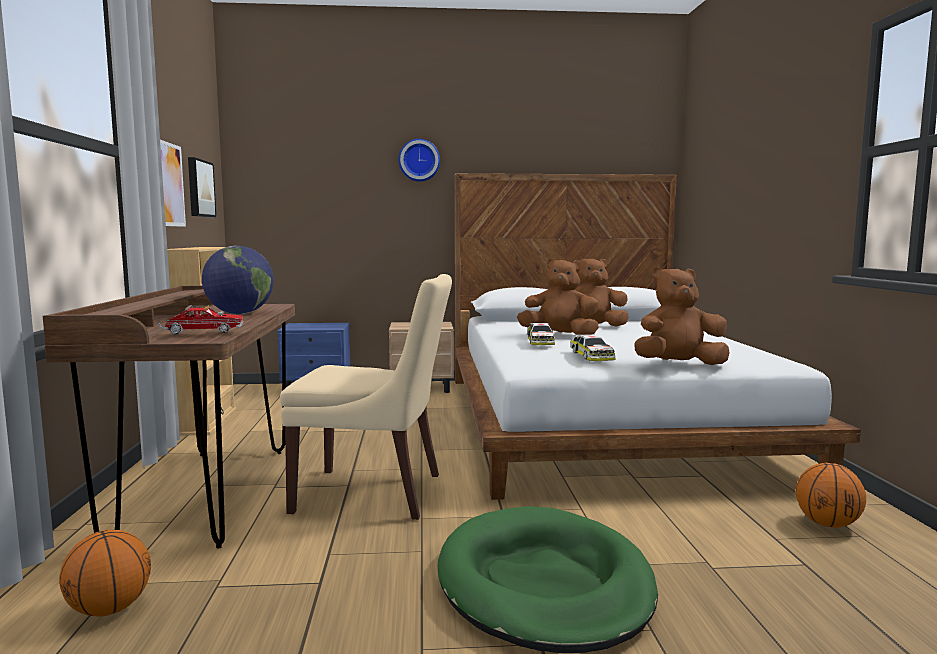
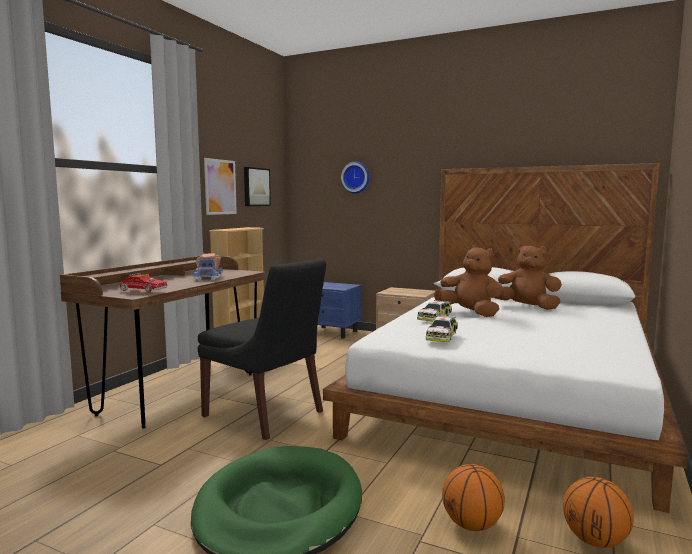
camera: 30 degrees right, 0 degrees up
(110, 609) = (58, 448): basketball -> basketball (472, 525)
(239, 313) = (209, 277): globe -> toy truck
(374, 494) = (266, 415): beige chair -> black chair
(419, 160) = (417, 159): wall clock -> wall clock (356, 177)
(678, 365) = (507, 354): brown plush toy -> none

